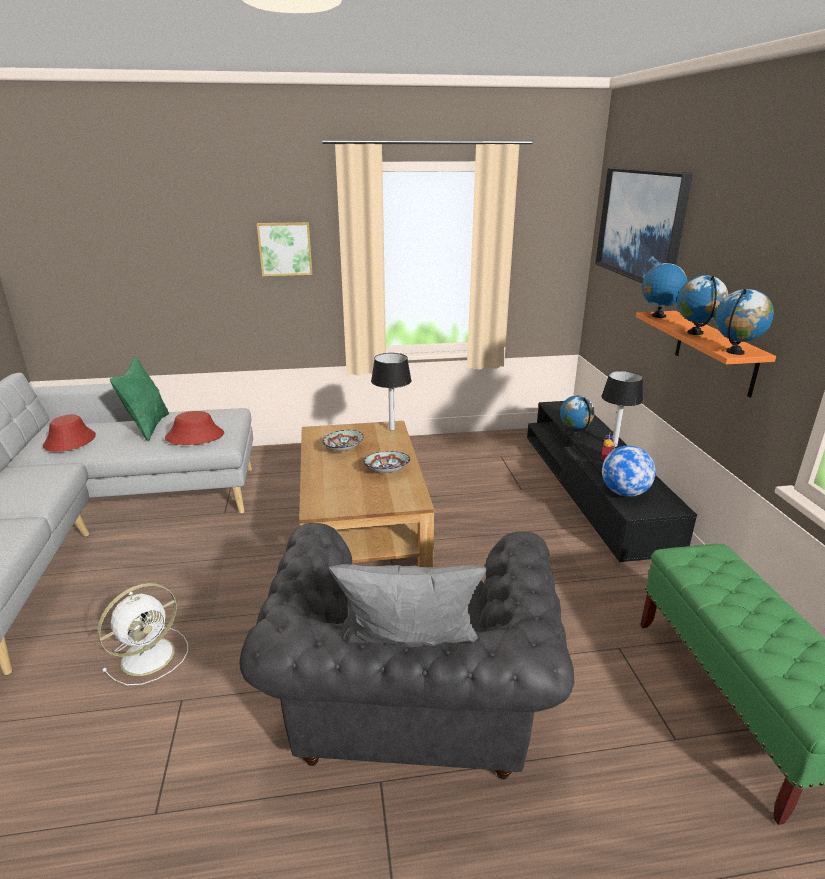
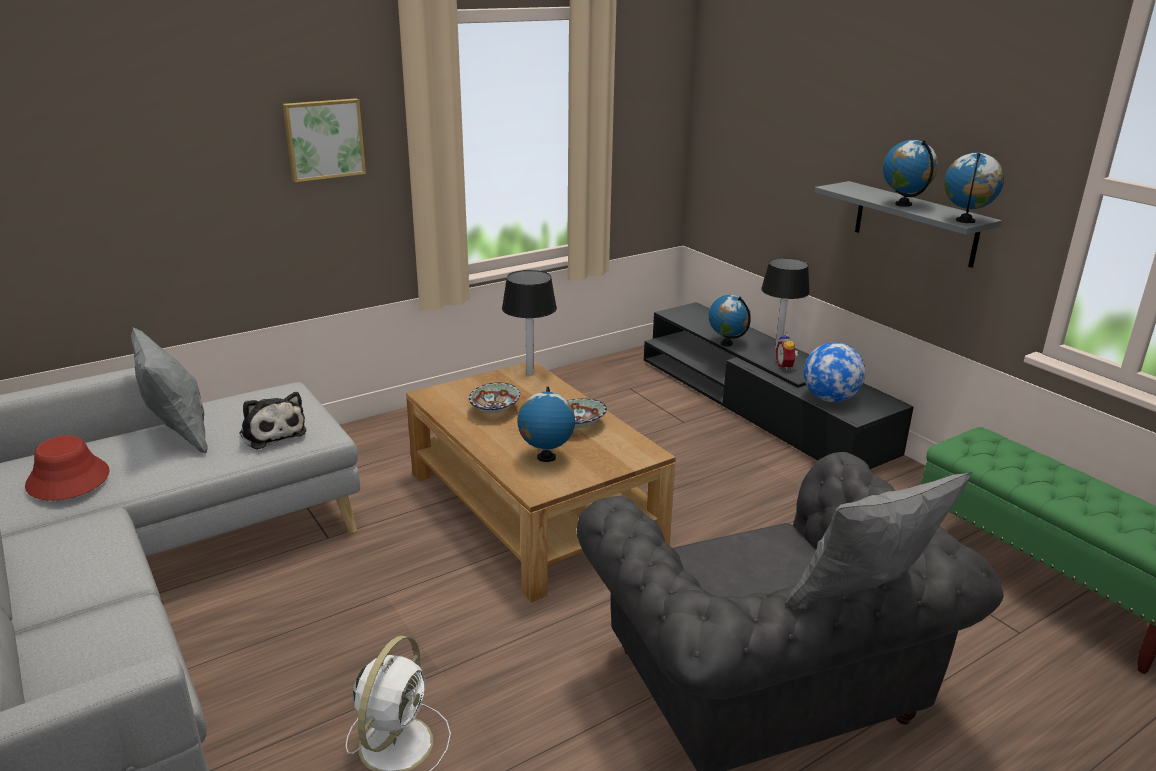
camera: 25 degrees left, 0 degrees up
(147, 427) = (179, 435): green pillow -> grey pillow
(195, 436) = (272, 433): red hat -> plush toy
(641, 224) = (779, 82): picture -> none
(658, 316) = (843, 189): globe -> globe (546, 457)
(715, 352) = (915, 224): orange shelf -> grey shelf

